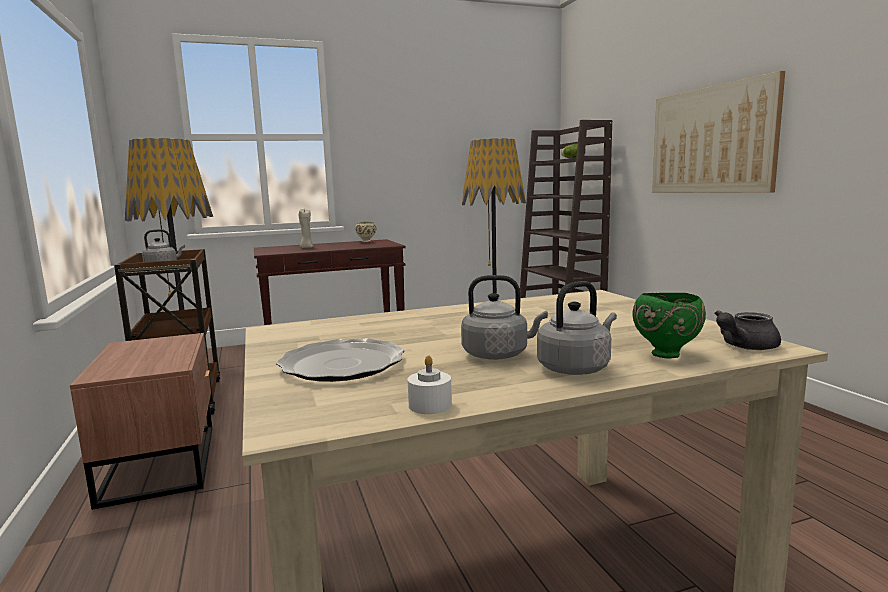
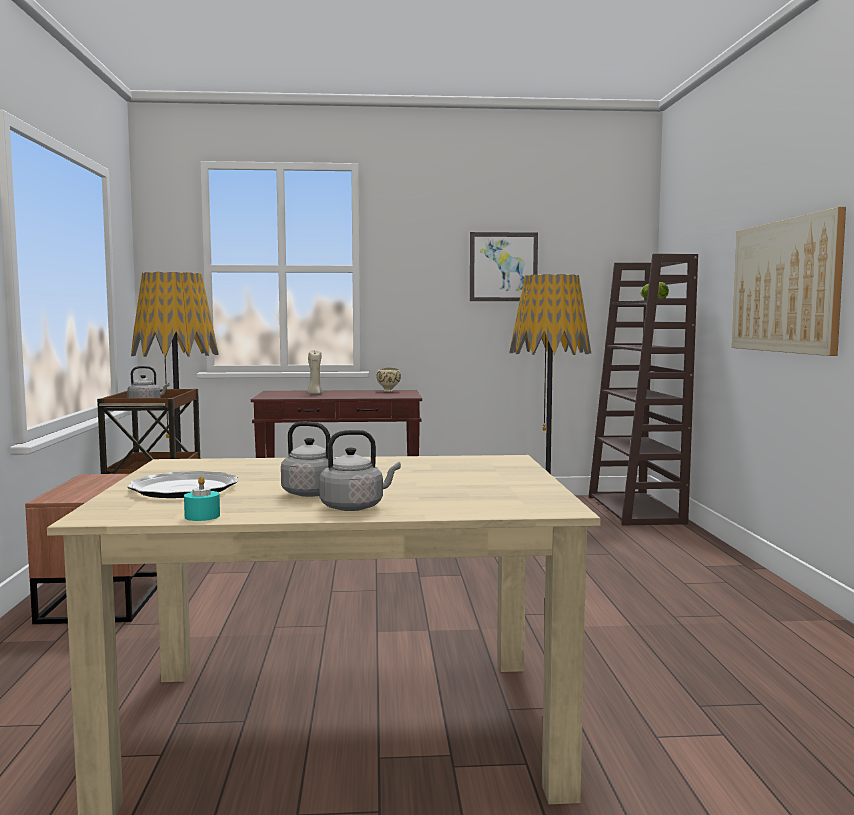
camera: 15 degrees right, 5 degrees down
(430, 405) = (202, 516): white candle -> turquoise candle
(447, 134) = (503, 267): none -> picture
(666, 354) = (452, 505): green bowl -> none
(743, 346) = (535, 507): grey teapot -> none

